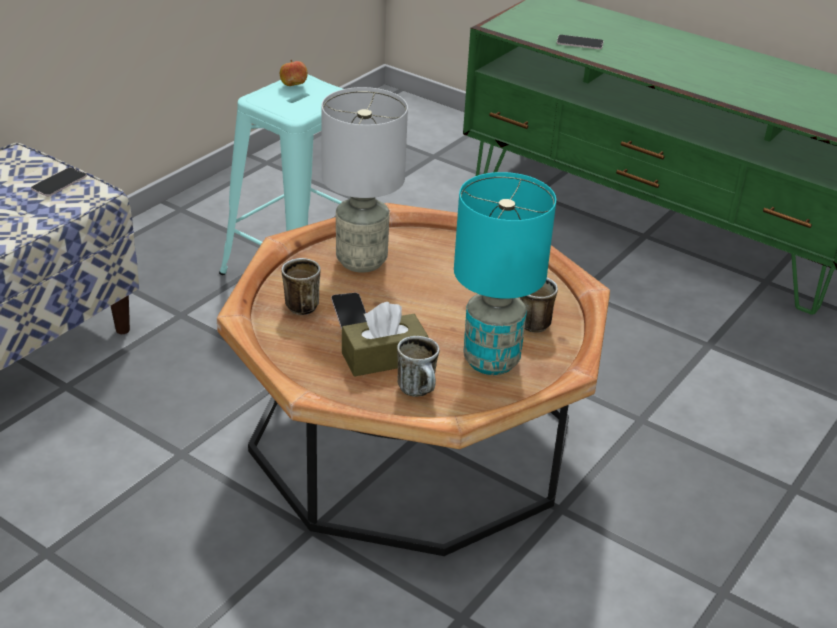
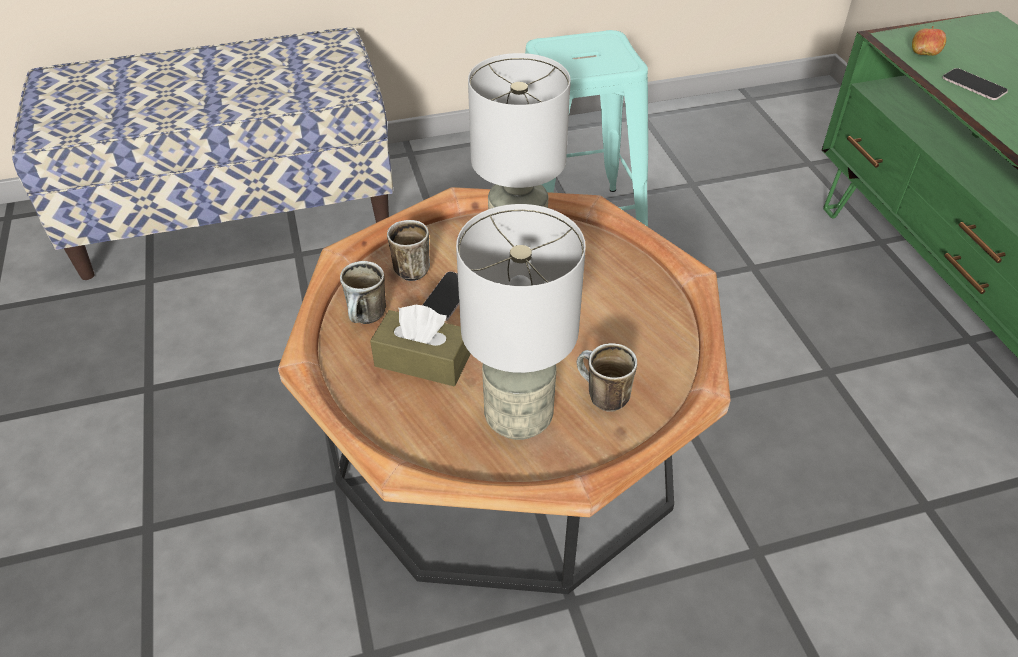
camera: 40 degrees right, 10 degrees up
(59, 183) = (341, 73): phone -> none
(293, 85) = (595, 41): apple -> apple (924, 55)
(420, 392) = (413, 415): mug -> mug (367, 319)
(491, 362) = (517, 419): turquoise table lamp -> grey table lamp

